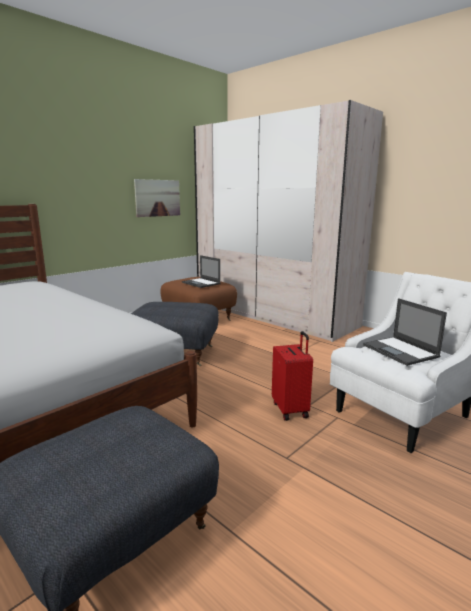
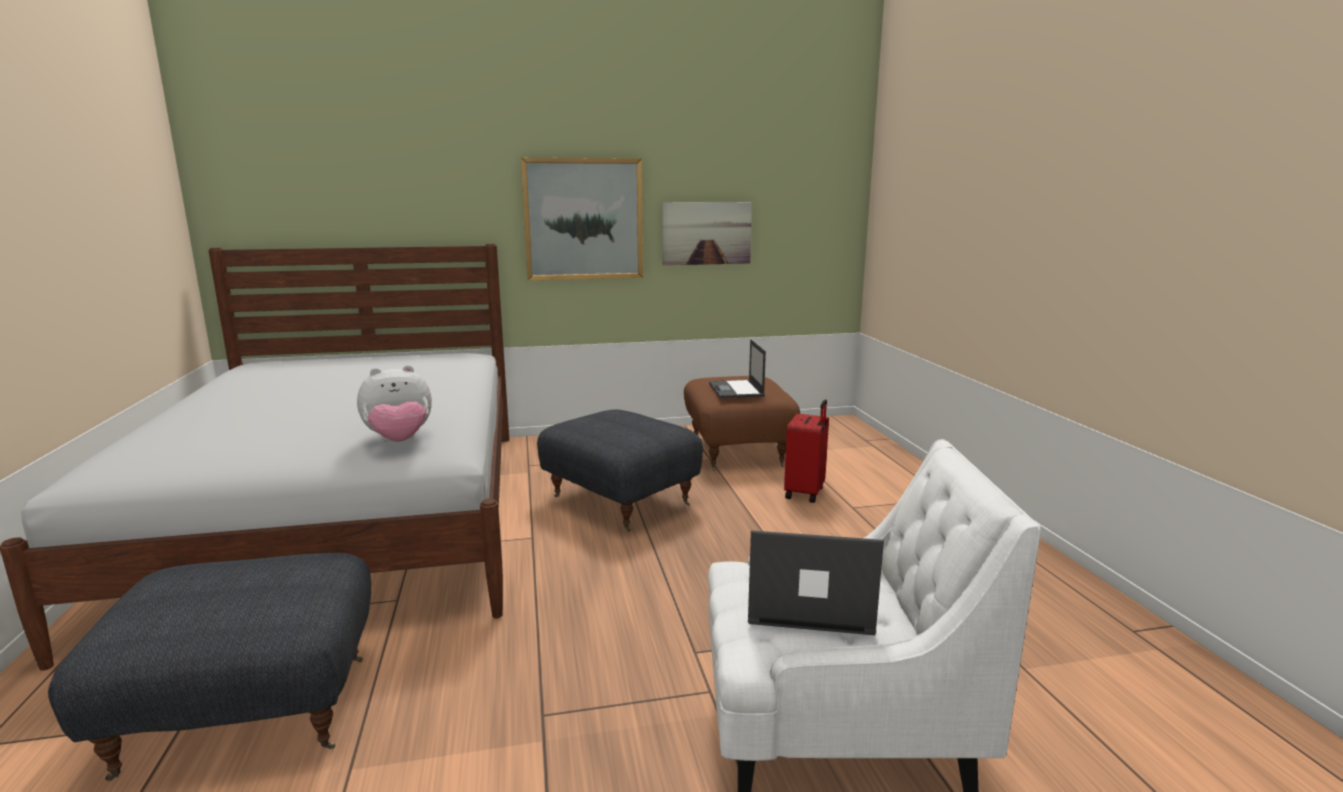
camera: 35 degrees right, 0 degrees up
(89, 188) = (583, 219): none -> picture
(111, 328) = (399, 441): none -> plush toy
(273, 314) = (879, 472): beige wardrobe -> none
(291, 410) = (656, 648): red suitcase -> red suitcase (806, 493)
(401, 351) = (807, 603): laptop -> laptop turned 90 degrees clockwise

